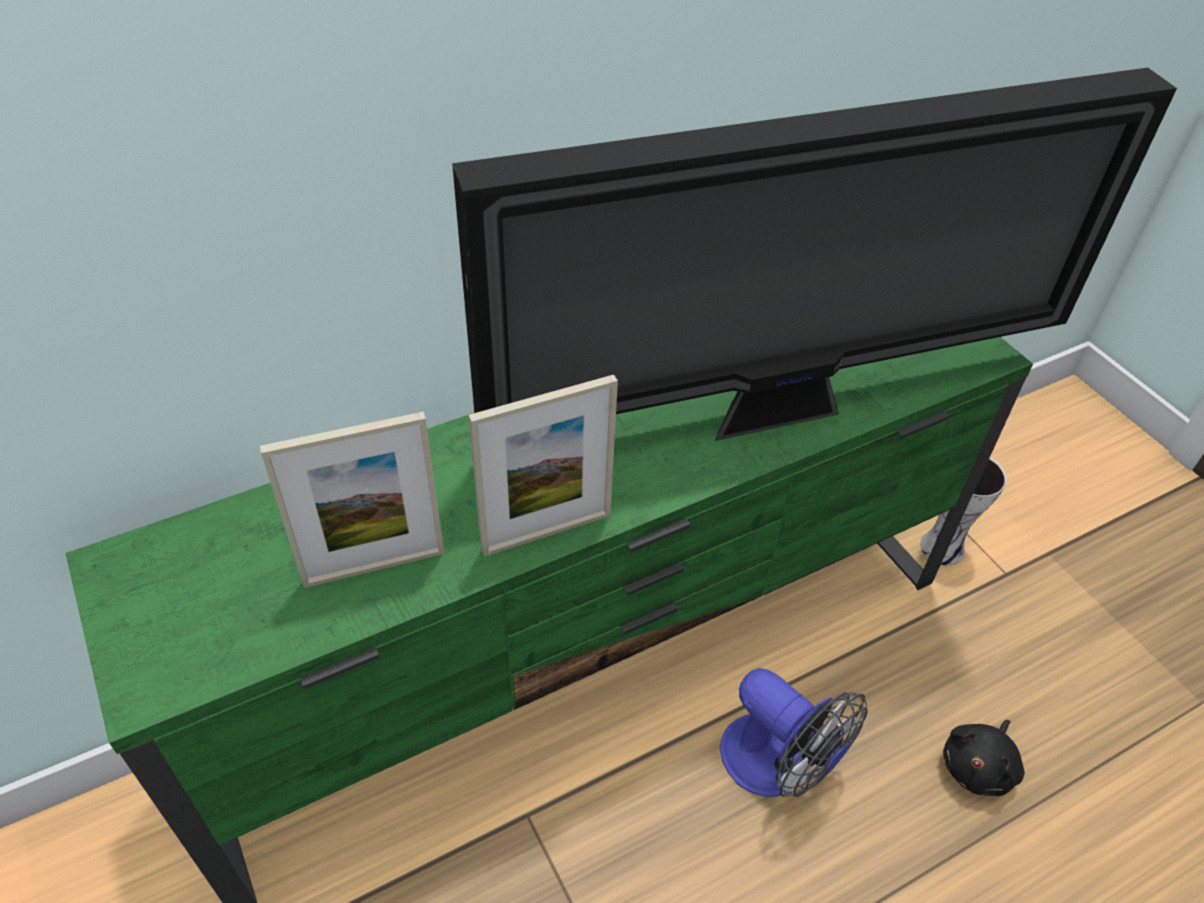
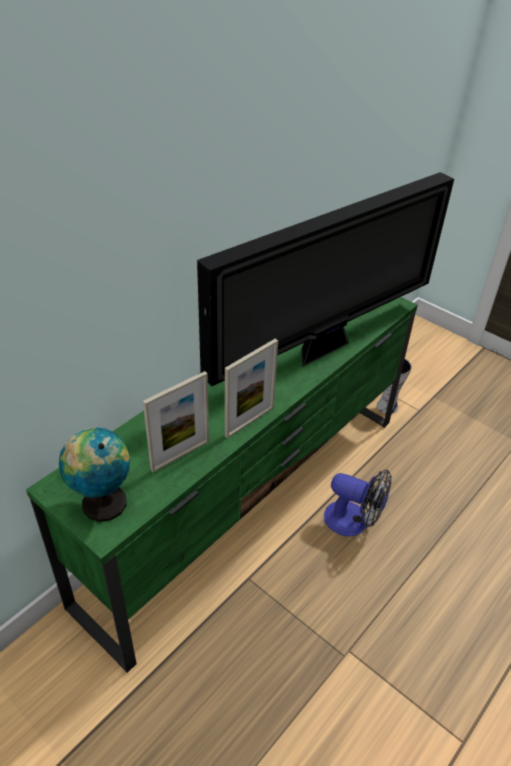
camera: 20 degrees left, 5 degrees down
(178, 621) = (101, 502): none -> globe
(978, 767) = (439, 495): black plush toy -> none

